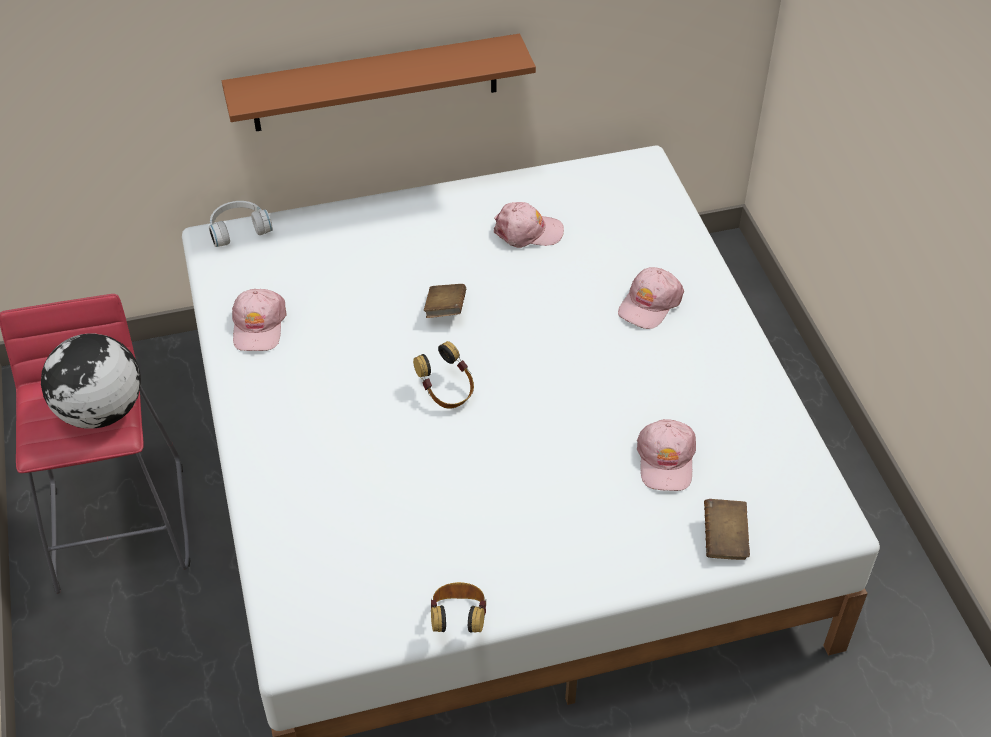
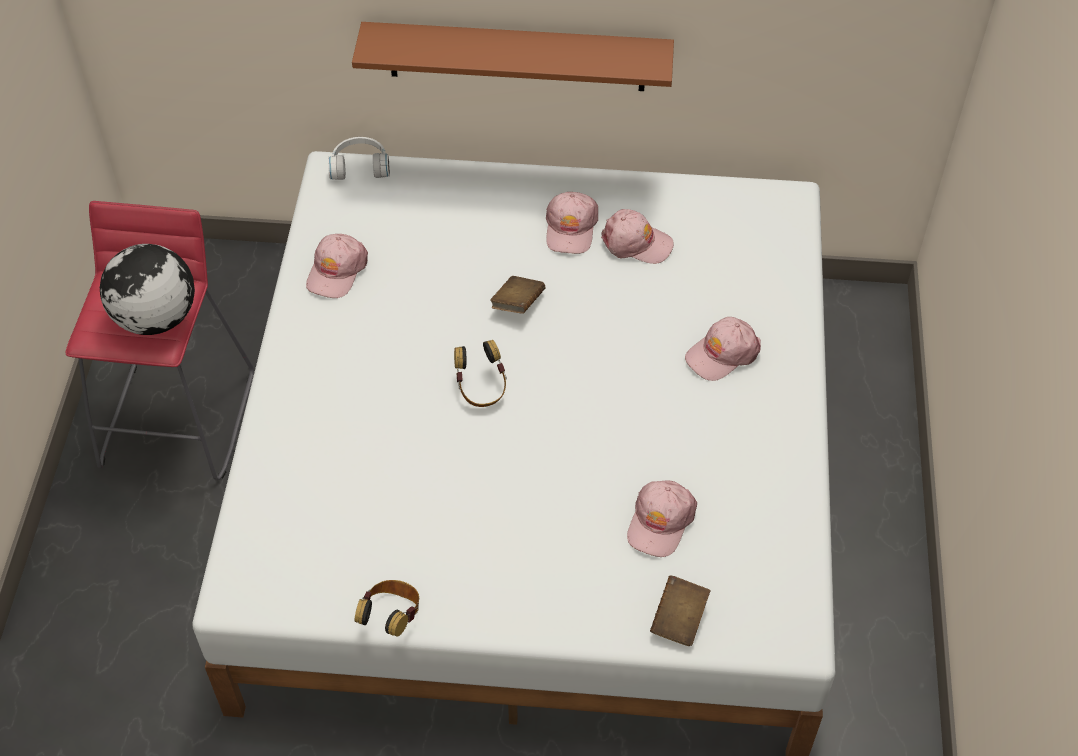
camera: 20 degrees right, 5 degrees up
(463, 234) = (571, 228): none -> pink cap

